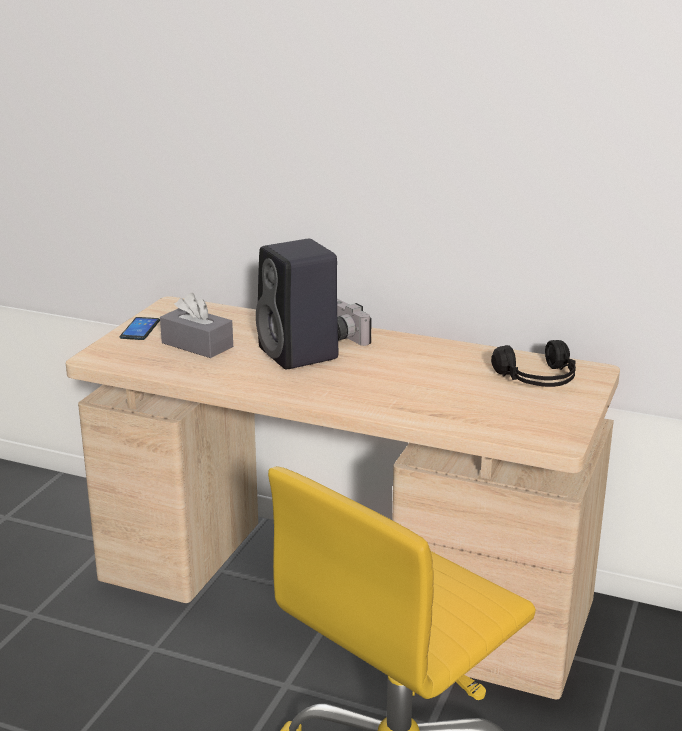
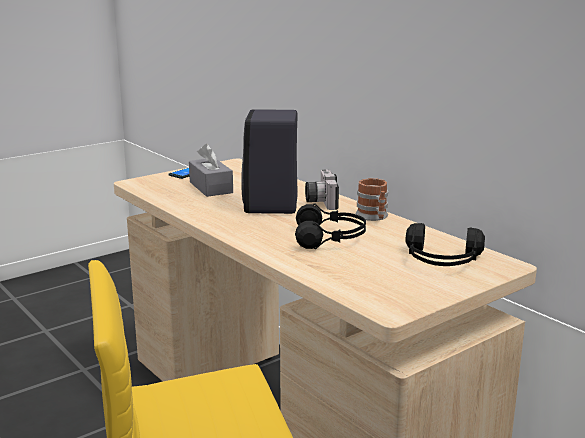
camera: 30 degrees right, 5 degrees down
(411, 380) = (330, 238): none -> black headphones
(418, 345) = (373, 217): none -> mug

